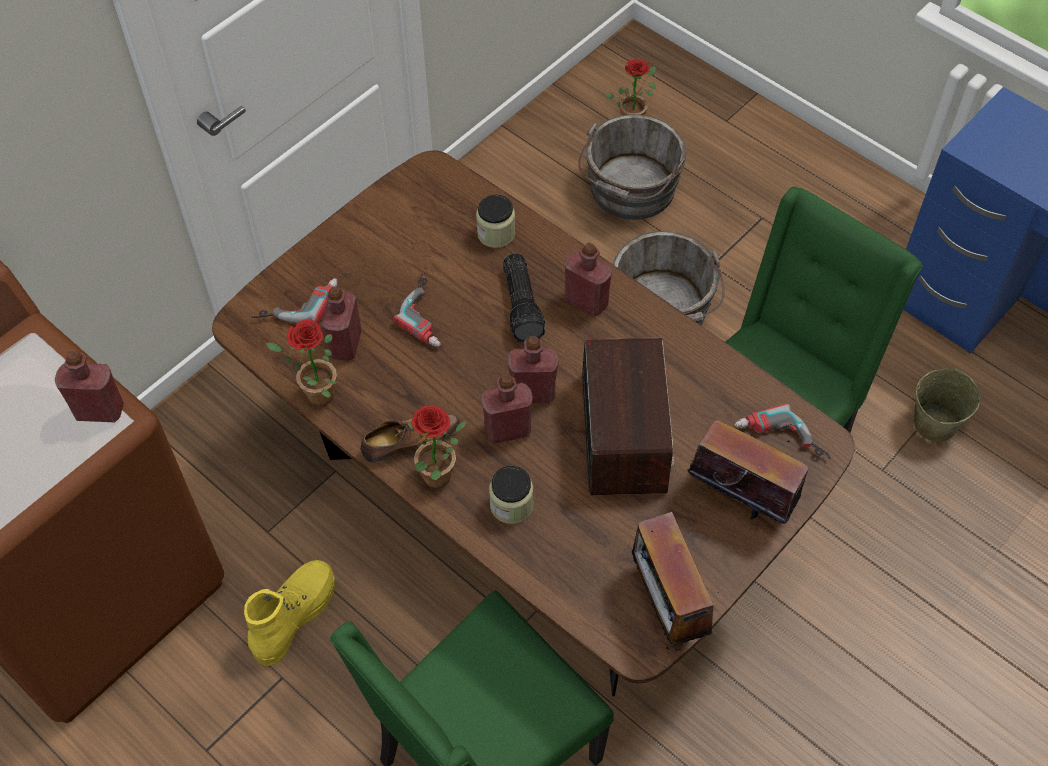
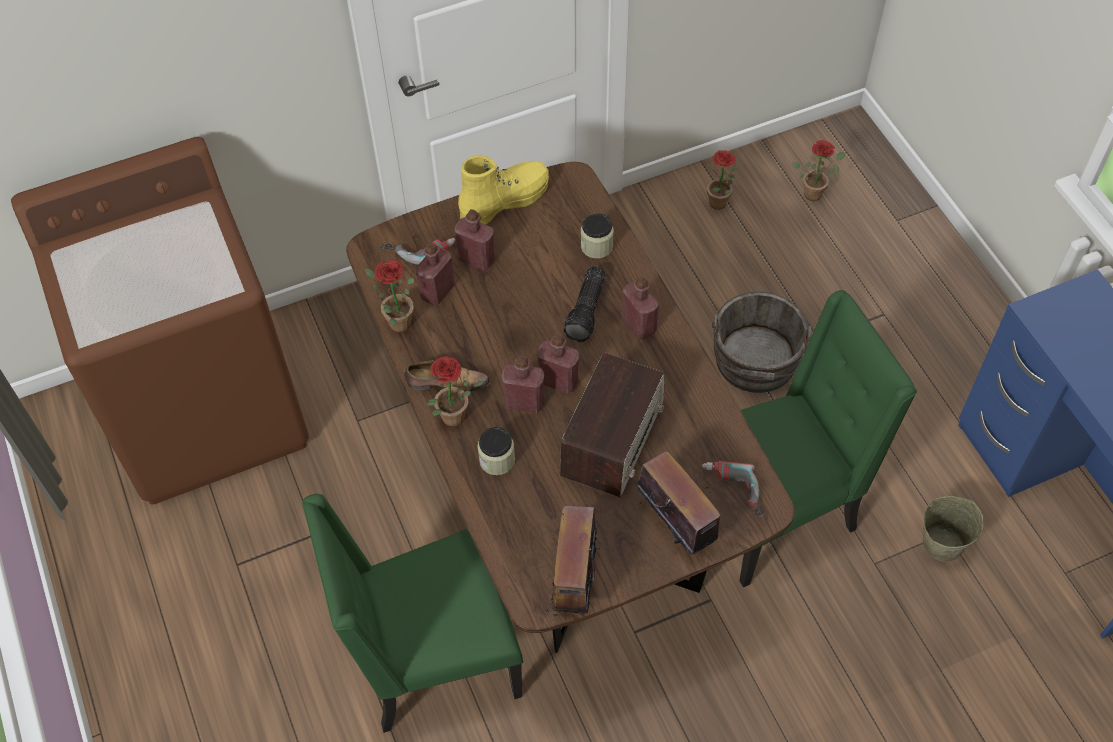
camera: 25 degrees right, 0 degrees up
(99, 410) = (225, 275): red bottle -> red bottle (476, 259)
(294, 616) = (346, 492): yellow boot -> yellow boot (504, 201)
(430, 313) = (513, 291): power drill -> none
(545, 164) = (720, 205): none -> potted plant
(630, 191) = (780, 253): grey bucket -> none

